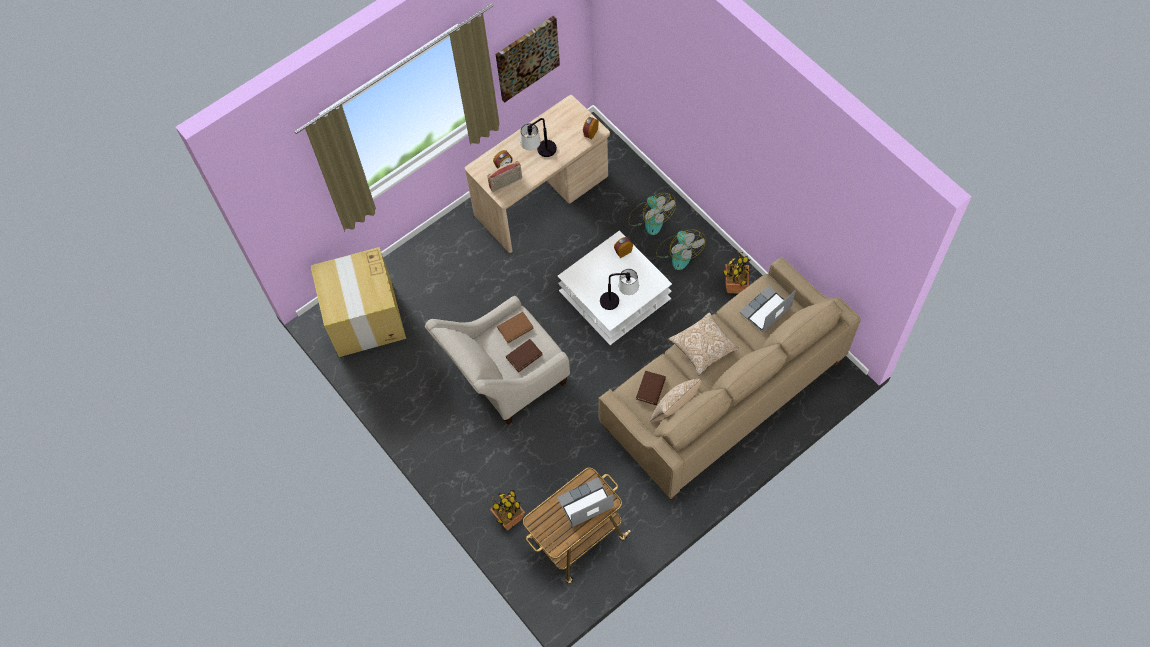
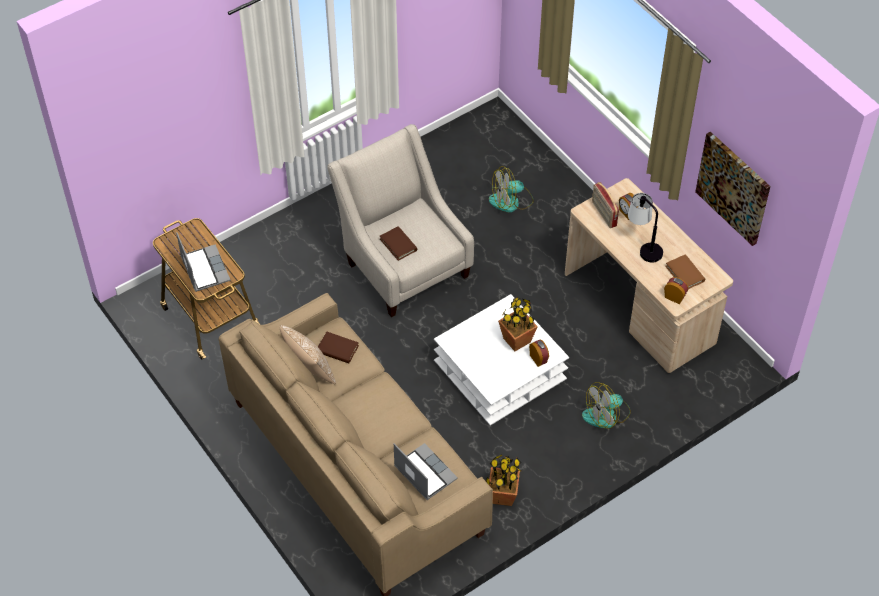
camera: 90 degrees right, 10 degrees down
(365, 319) = (488, 148): cardboard box -> none
(509, 519) = (242, 261): potted plant -> potted plant (516, 340)
(515, 328) = (434, 238): brown book -> brown book (685, 274)
(619, 301) = (472, 350): table lamp -> none
(678, 252) = (555, 440): fan -> fan (511, 201)
(703, 348) = (382, 404): pillow -> none

